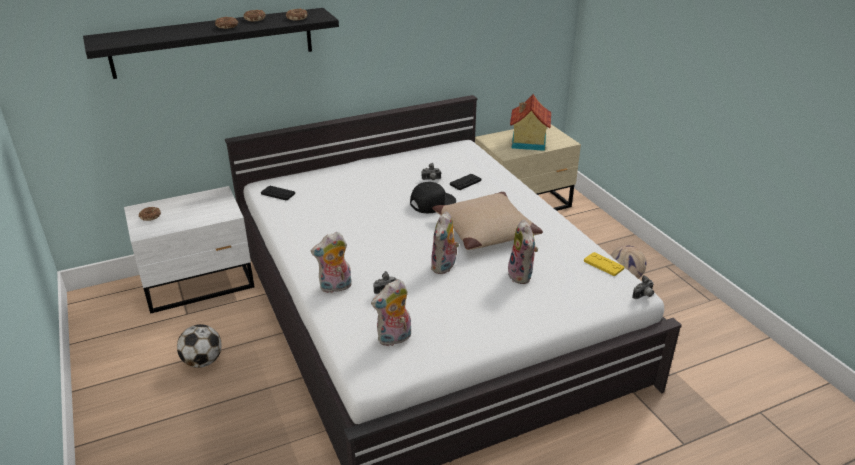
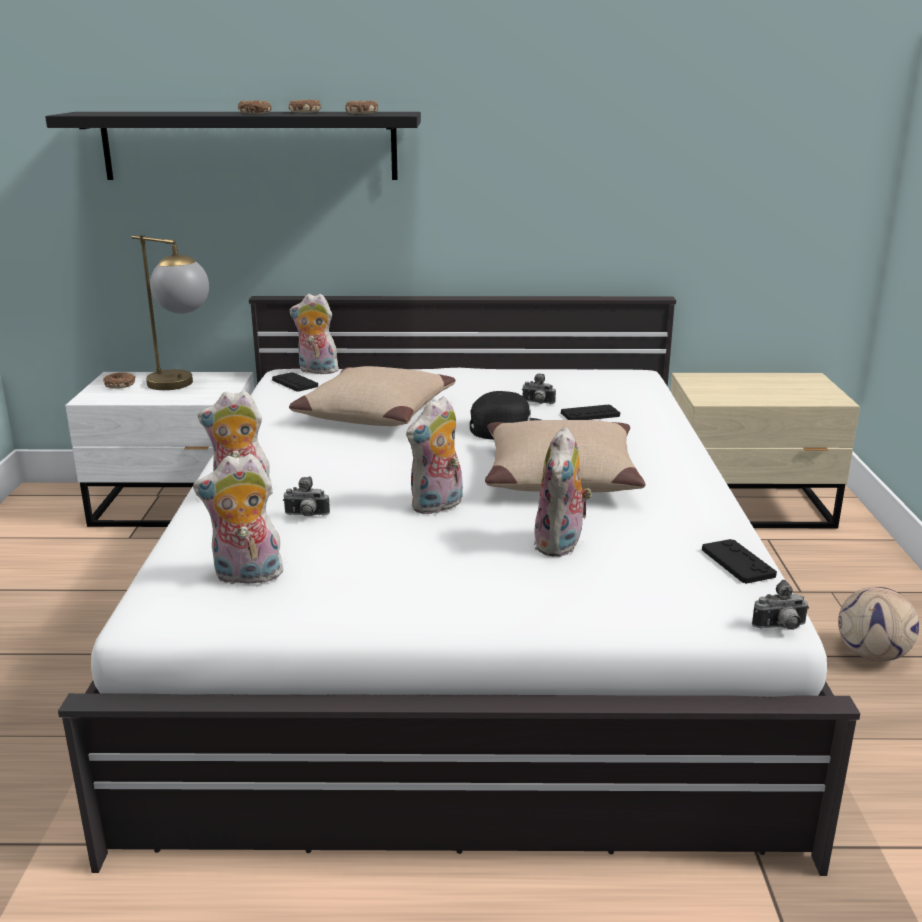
camera: 25 degrees right, 10 degrees down
(195, 208) = (182, 386): none -> table lamp
(203, 361) = (91, 598): football -> none
(280, 180) = (316, 371): none -> plush toy
(348, 207) = (374, 413): none -> beige pillow
(527, 142) = (759, 390): toy house -> none
(603, 265) = (737, 563): yellow game controller -> black game controller

